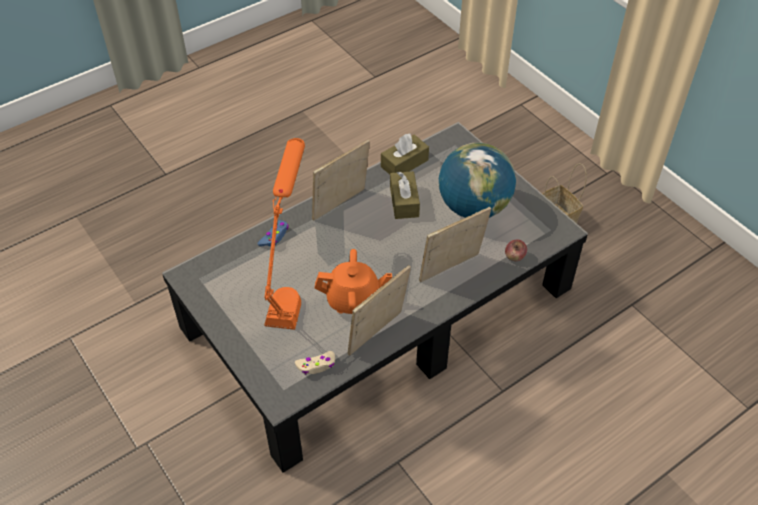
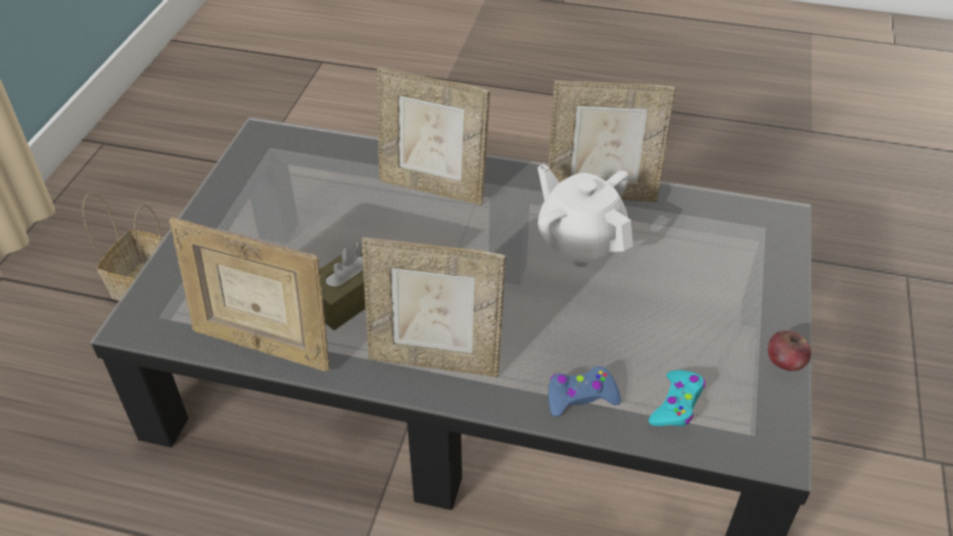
camera: 130 degrees left, 5 degrees down
(237, 262) = (676, 404): none -> turquoise game controller
(290, 285) = (635, 315): orange table lamp -> none
(316, 365) = (704, 216): beige game controller -> none
(353, 300) = (580, 242): orange teapot -> white teapot
(404, 163) = (263, 345): brown tissue box -> picture frame
(473, 207) = (294, 223): globe -> none
(514, 256) = (351, 150): apple -> apple (785, 362)

